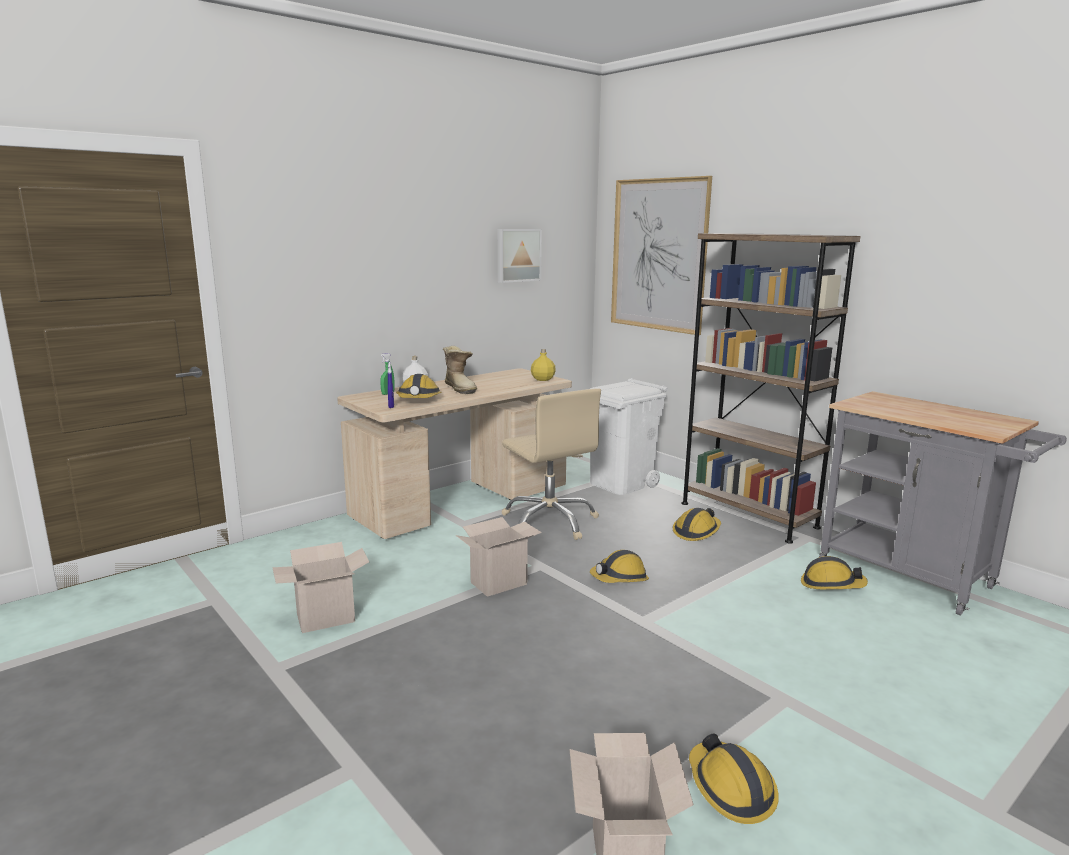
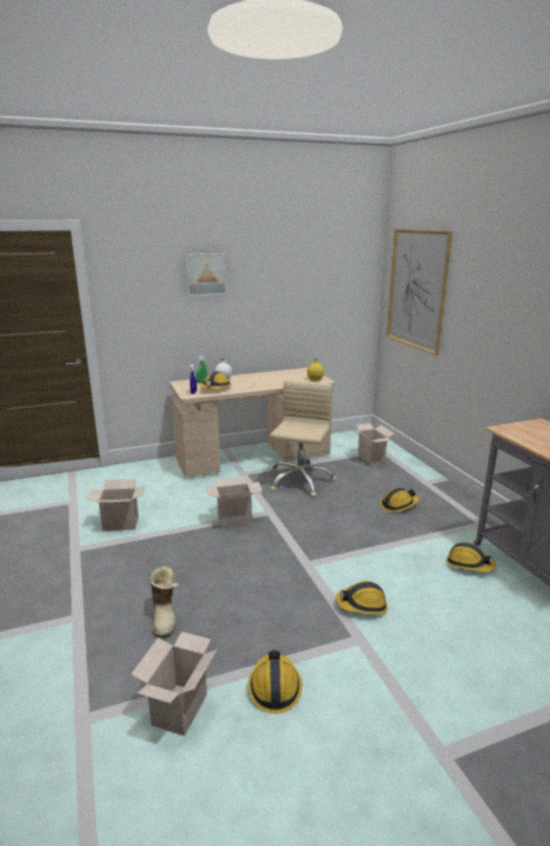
camera: 20 degrees right, 5 degrees up
(461, 388) = (251, 382): boot -> boot (166, 617)
(517, 255) = (312, 286): picture -> picture (205, 274)
(550, 521) = (300, 481): beige office chair -> beige office chair turned 150 degrees counterclockwise
(619, 579) = (315, 531): hard hat -> hard hat (362, 605)
(621, 484) = (372, 459): white trash can -> cardboard box
(748, 515) = (450, 498): brown bookcase -> none

